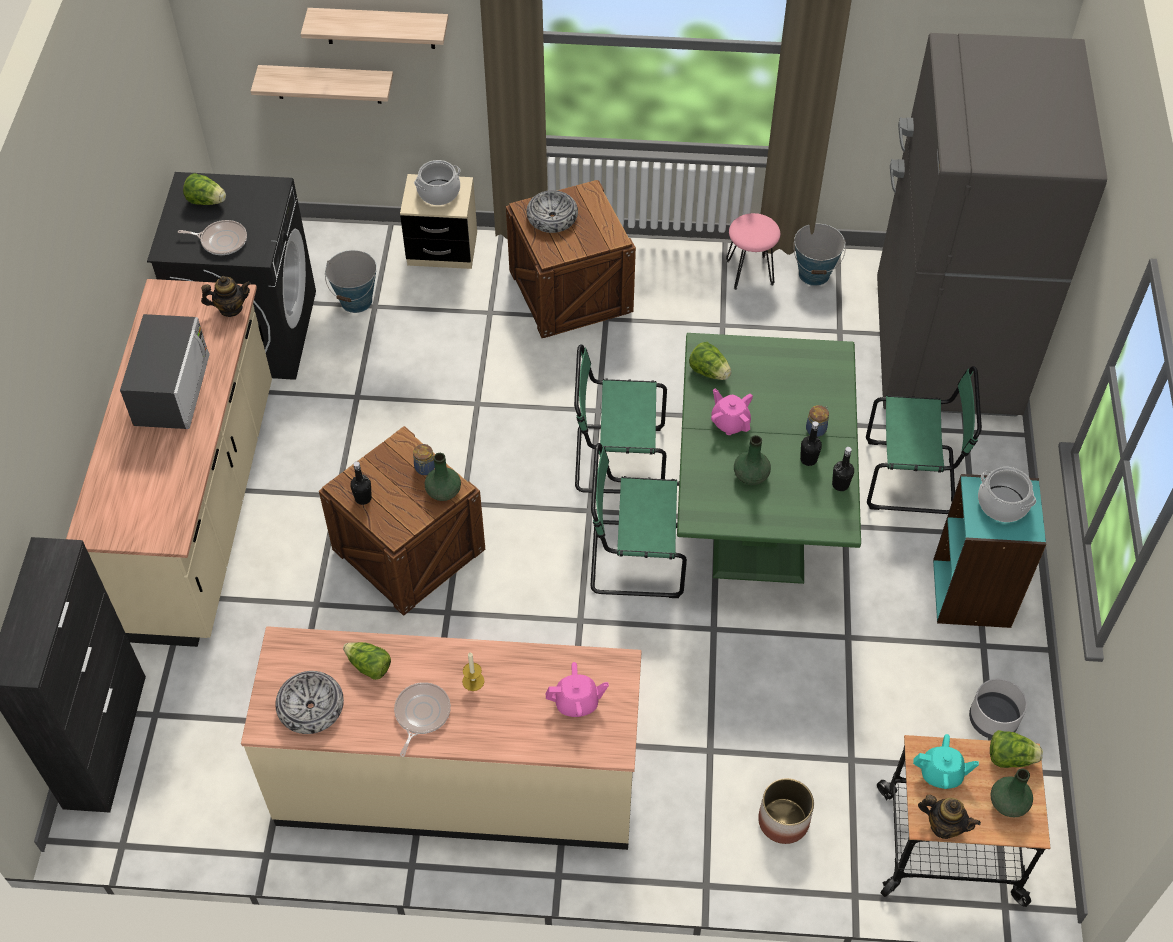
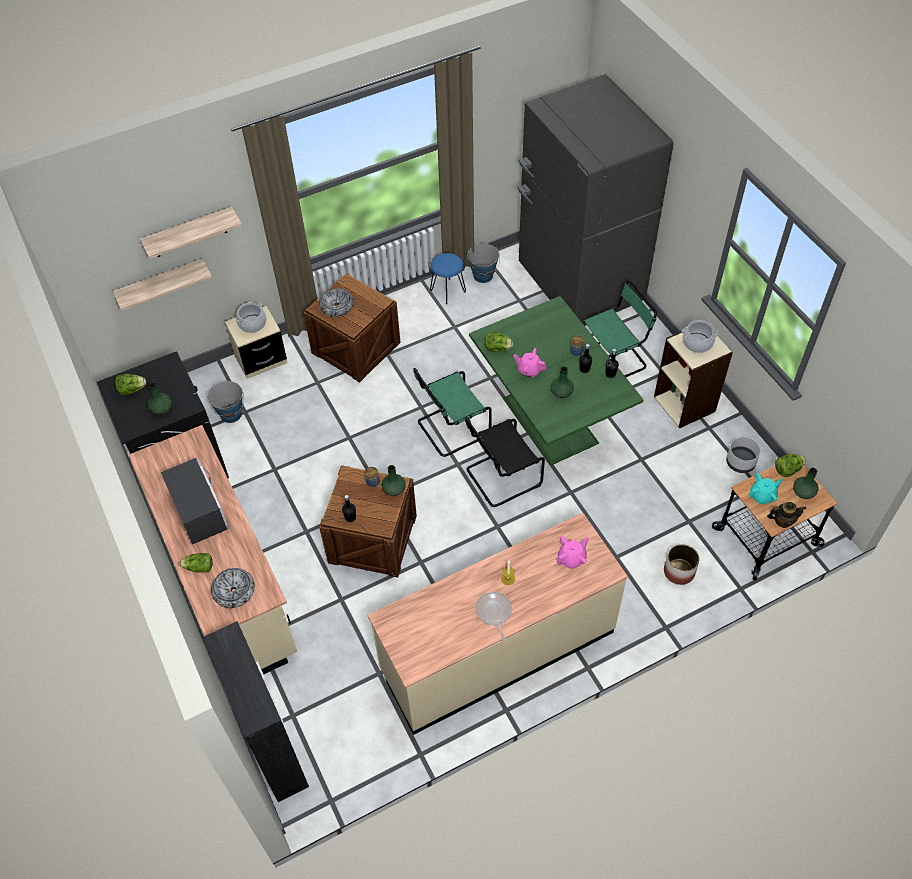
camera: 30 degrees left, 0 degrees up
(221, 240) = (161, 408): frying pan -> green vase
(230, 308) = (197, 446): teapot -> none
(311, 707) = (429, 644): bowl -> bowl (234, 591)
(369, 666) = (444, 603): lettuce -> lettuce (199, 567)
(633, 559) = (501, 478): green chair -> black chair
(750, 272) = (448, 291): pink stool -> blue stool
(972, 593) = (685, 404): turquoise bookcase -> beige bookcase

